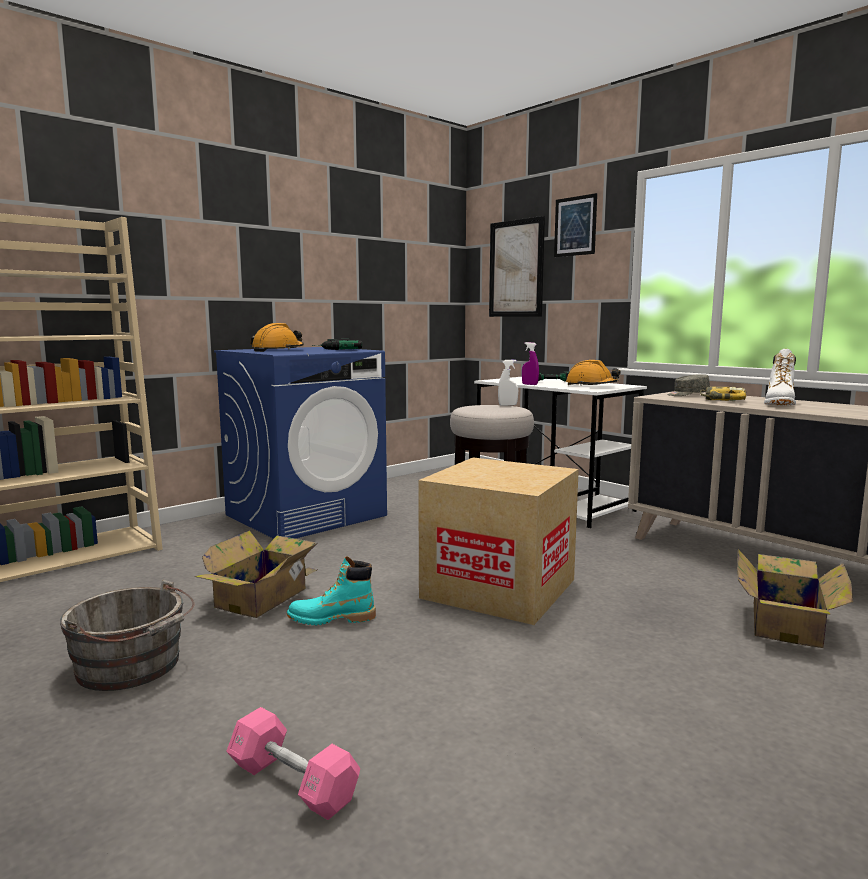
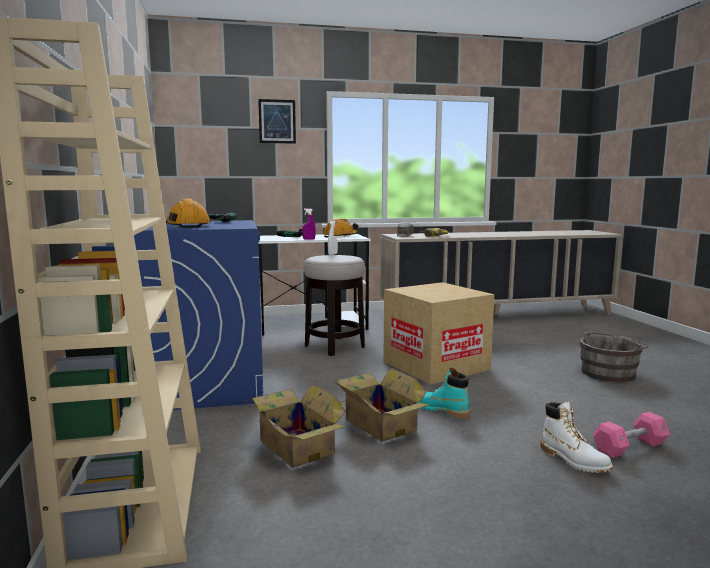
camera: 60 degrees left, 0 degrees up
(133, 667) = (466, 480): grey bucket -> grey bucket (610, 372)
(331, 619) = (440, 410): turquoise boot -> turquoise boot turned 105 degrees clockwise
(516, 268) = (220, 149): picture -> none
(780, 404) = (456, 235): white boot -> white boot (574, 460)
(786, 622) = (523, 334): cardboard box -> cardboard box (295, 445)

